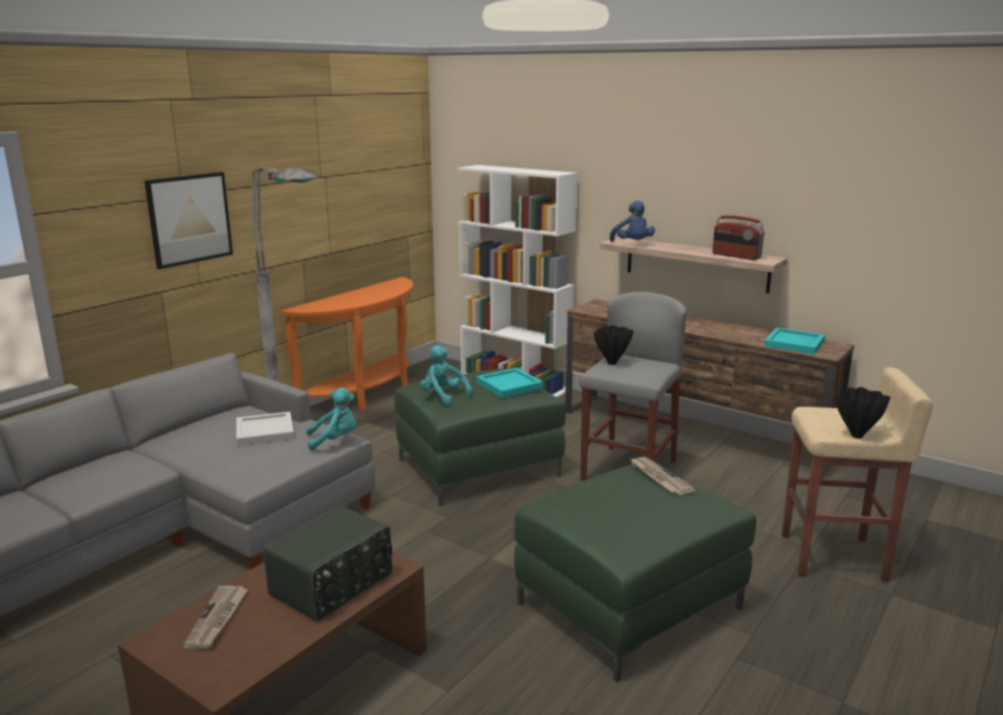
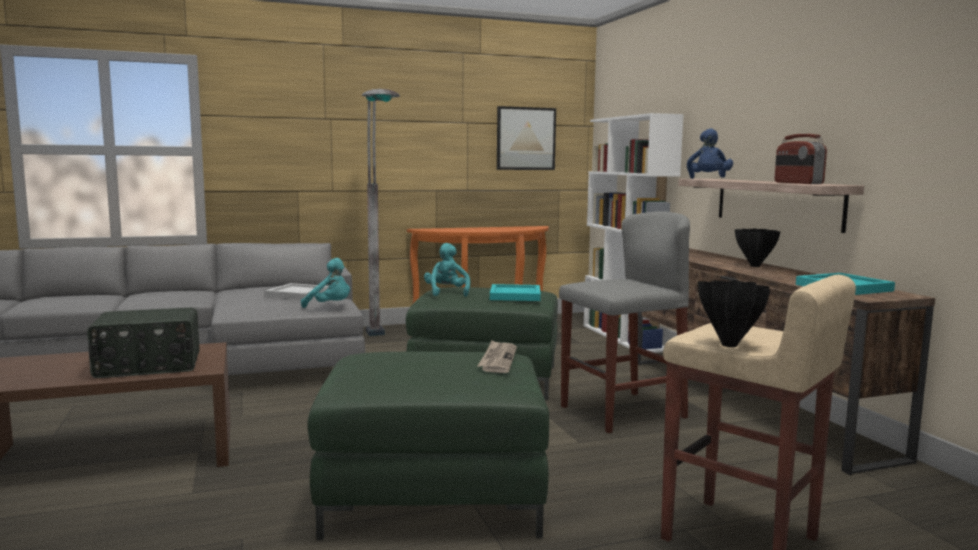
camera: 35 degrees right, 10 degrees down
(189, 219) = (328, 137): picture -> picture (526, 138)
(217, 619) = (56, 362): newspaper -> none
(613, 363) = (605, 281): black vase -> black vase (756, 266)

